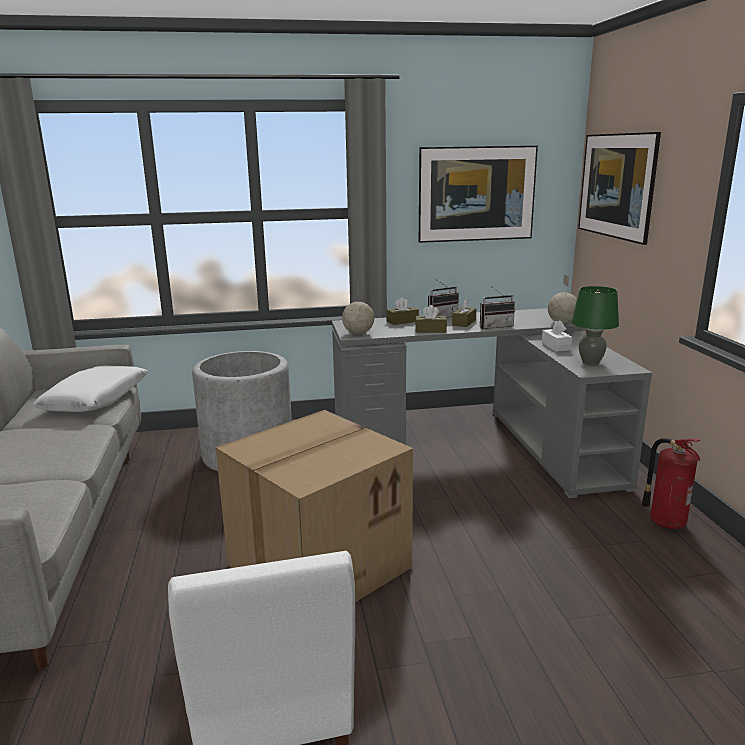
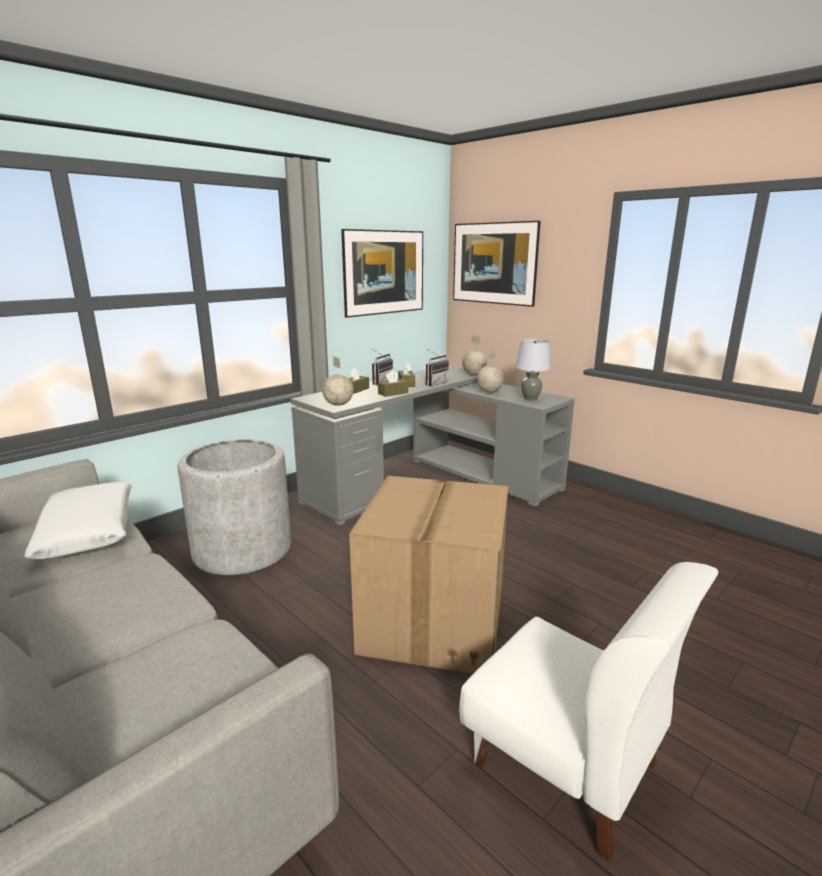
camera: 35 degrees left, 0 degrees up
(556, 346) = (489, 392): white tissue box -> globe
(590, 362) = (530, 398): green table lamp -> grey table lamp
(665, 521) = (603, 503): fire extinguisher -> none

